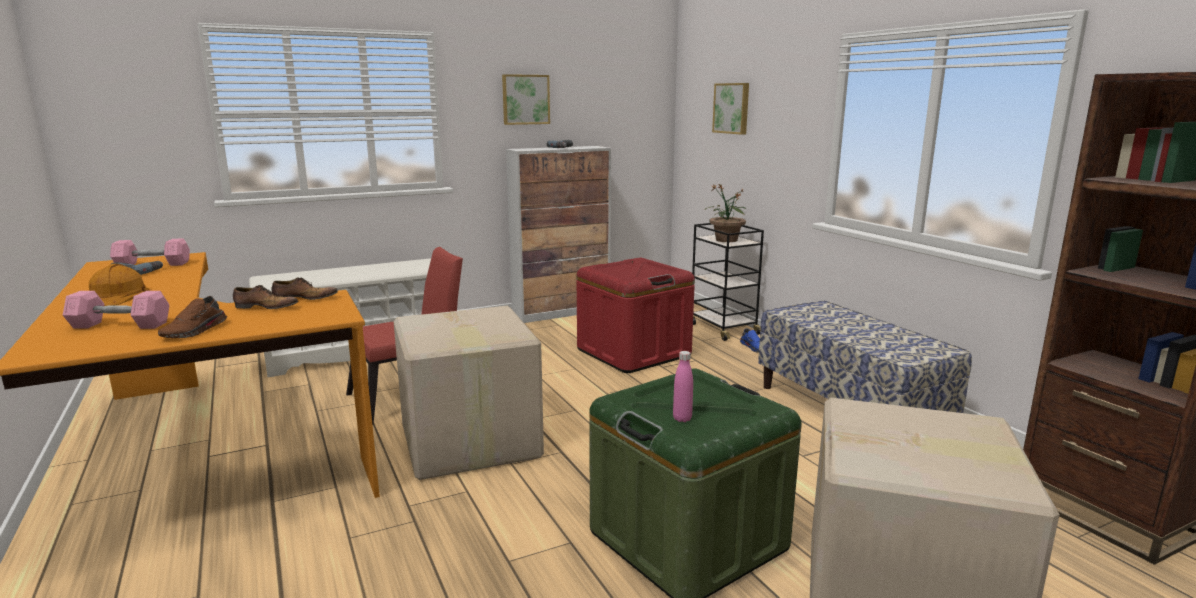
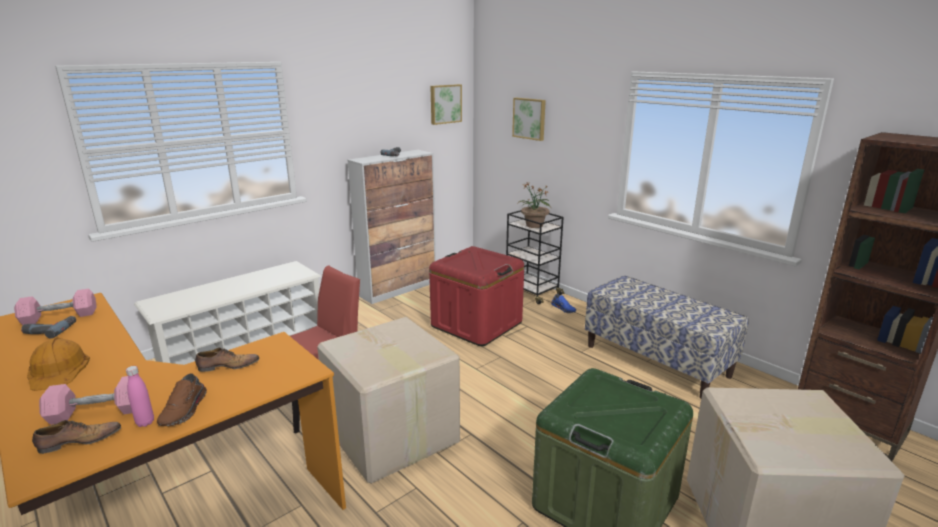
camera: 15 degrees left, 5 degrees up
(304, 299) = (255, 349): shoe -> shoe (78, 441)
(525, 99) = (360, 115): picture -> picture (445, 104)
(682, 419) = (617, 424): pink bottle -> pink bottle (145, 422)

